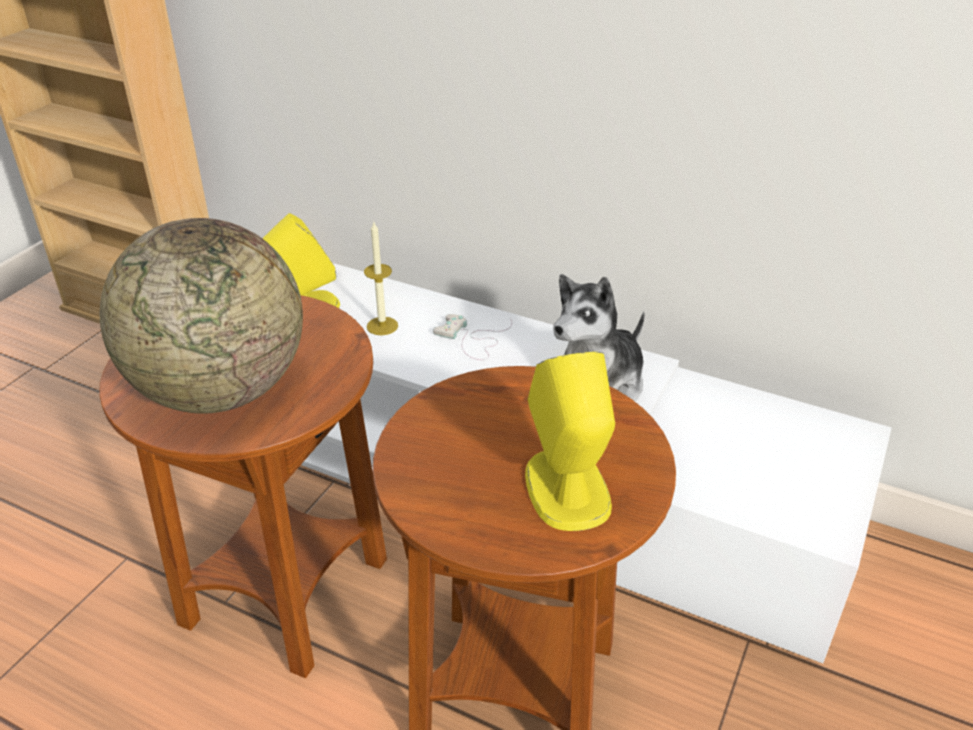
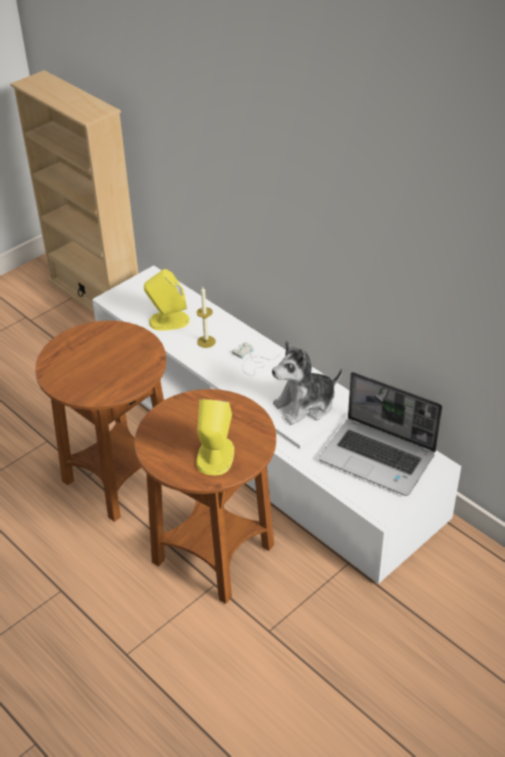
camera: 20 degrees right, 5 degrees up
(220, 391) = (87, 374): globe -> none
(760, 443) = (379, 457): none -> laptop

